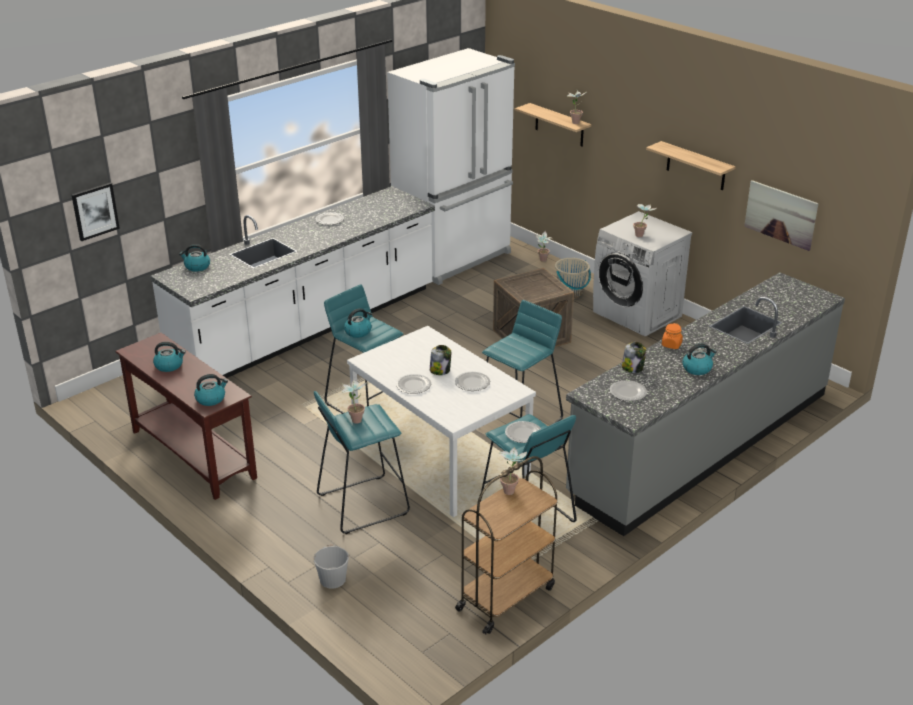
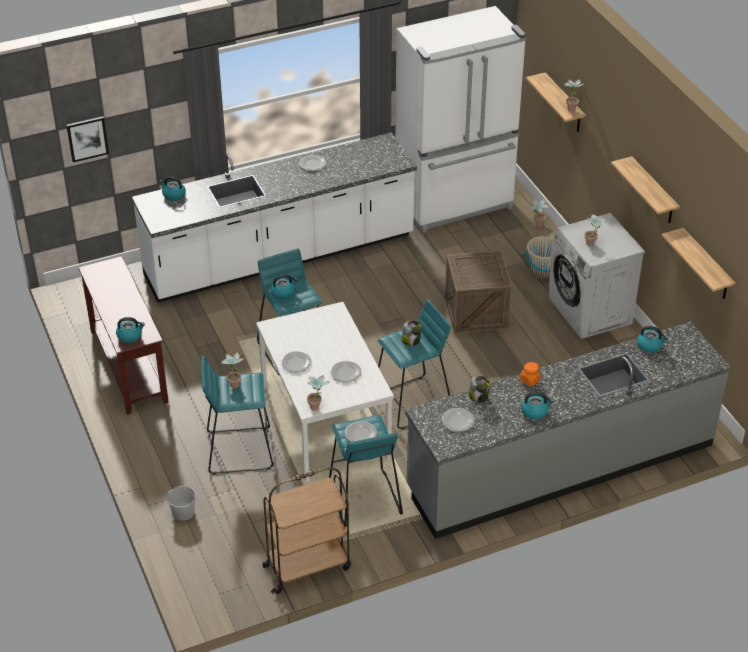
camera: 20 degrees right, 10 degrees up
(169, 365) = (113, 293): kettle -> kettle (650, 345)
(440, 370) = (326, 353): jar -> jar (411, 340)
(511, 489) = (316, 486): potted plant -> potted plant (317, 406)
(781, 214) = (706, 266): picture -> shelf

